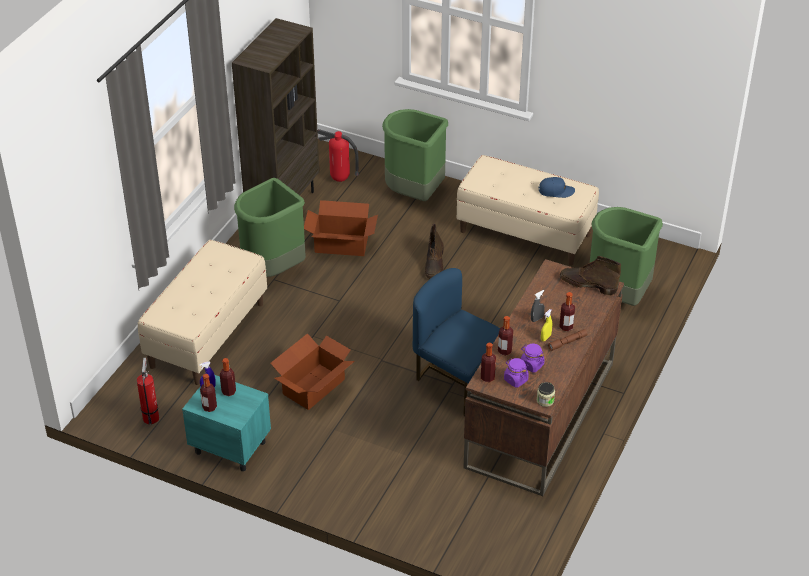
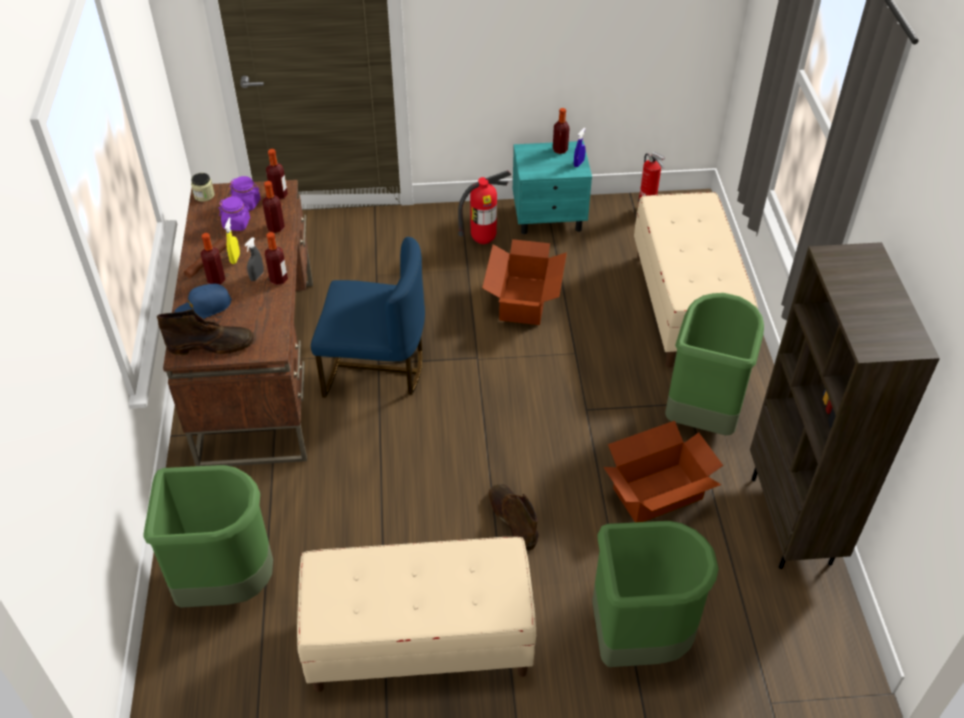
camera: 150 degrees right, 5 degrees up
(228, 391) = (557, 167): bottle -> bottle (278, 279)
(339, 180) = (768, 613): fire extinguisher -> fire extinguisher (483, 240)
(556, 191) = (364, 600): blue cap -> blue cap (204, 308)

